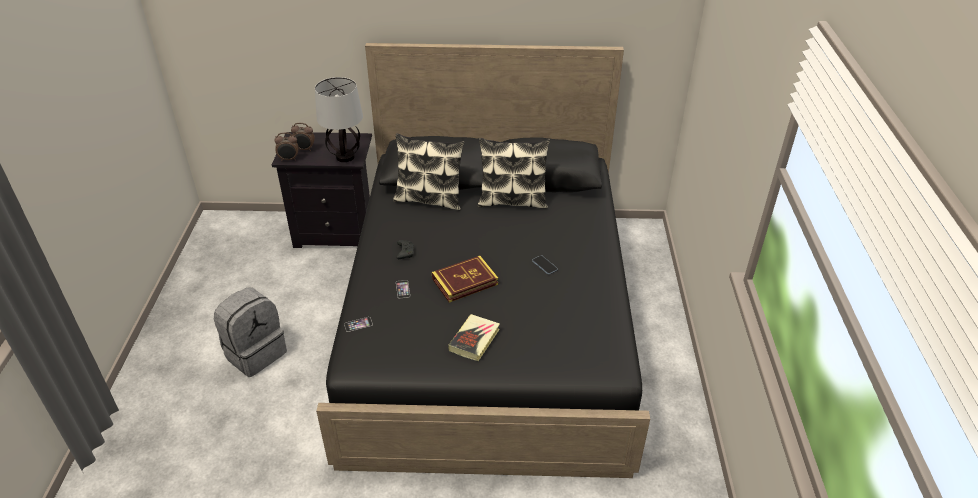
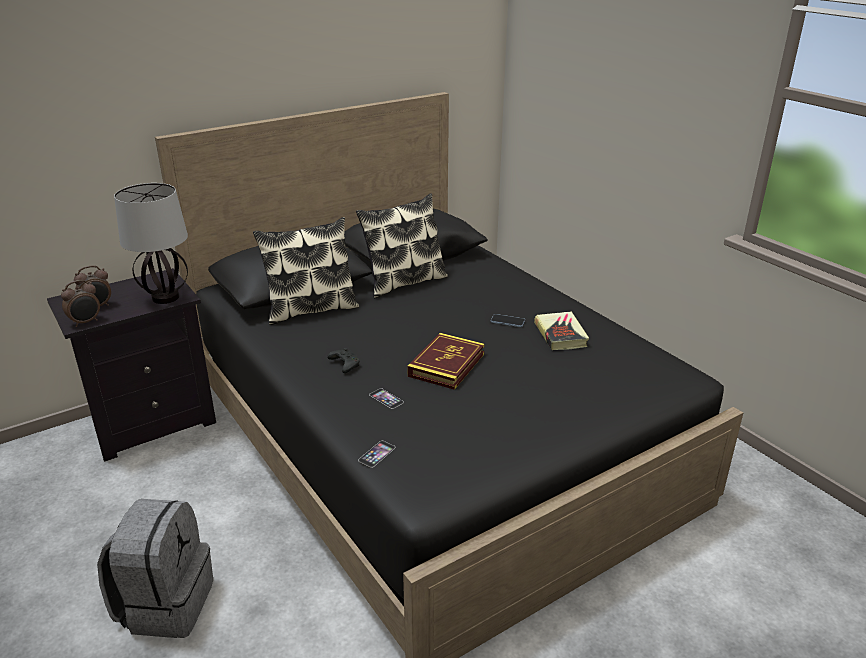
camera: 35 degrees left, 10 degrees down
(474, 340) = (526, 410): book -> book (560, 334)

